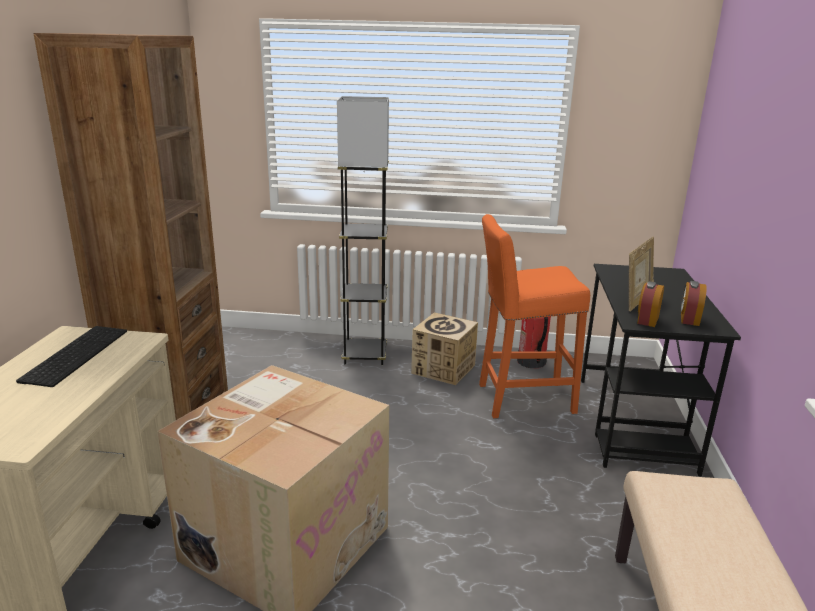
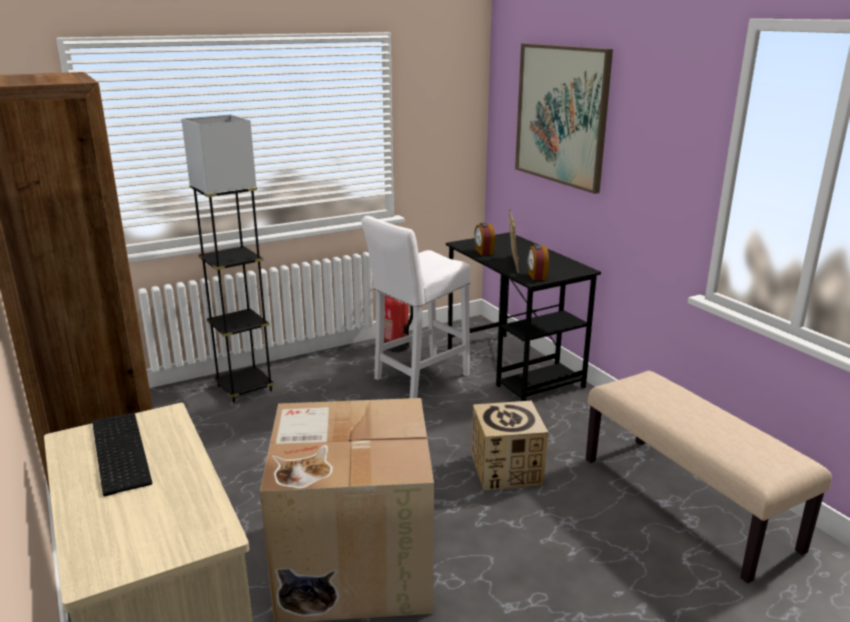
camera: 35 degrees left, 0 degrees up
(443, 369) = (331, 376): cardboard box -> cardboard box (506, 469)
(520, 399) = (418, 379): orange stool -> white stool
(689, 319) = (559, 268): alarm clock -> alarm clock (483, 252)
(750, 131) = (561, 115): none -> picture

